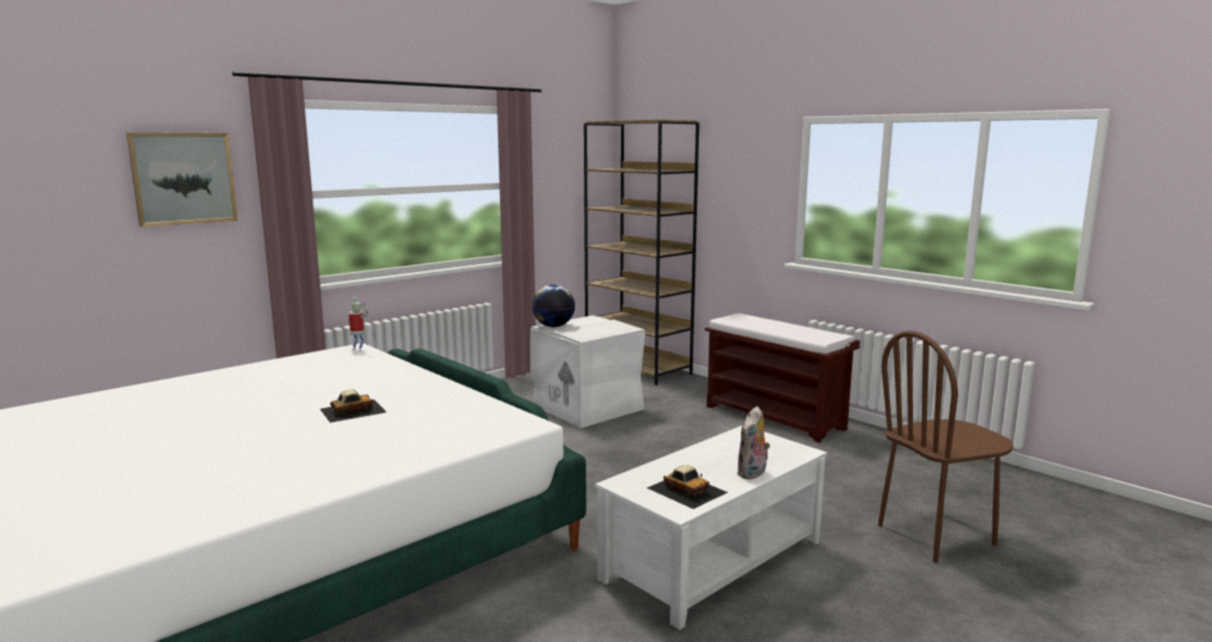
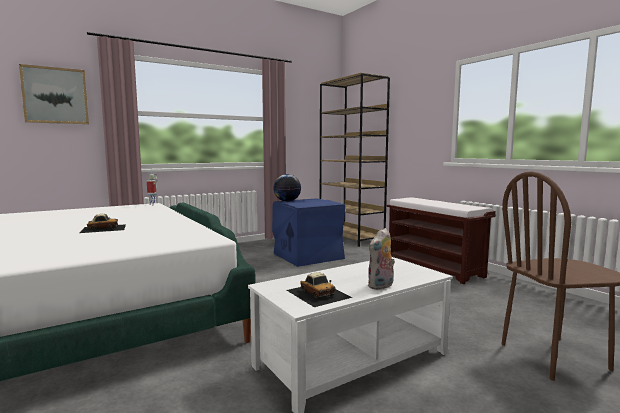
camera: 10 degrees right, 5 degrees down
(586, 407) = (307, 256): white storage box -> blue storage box

